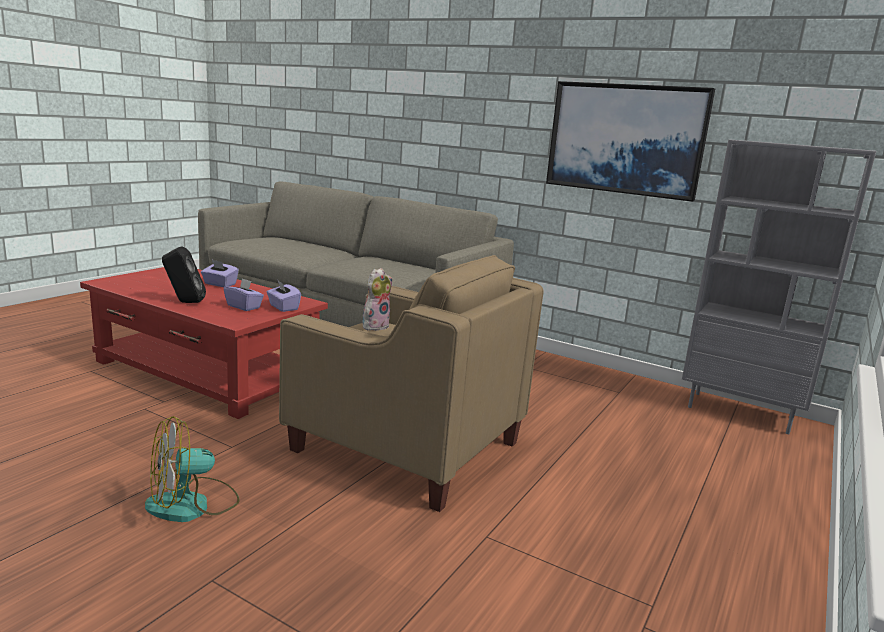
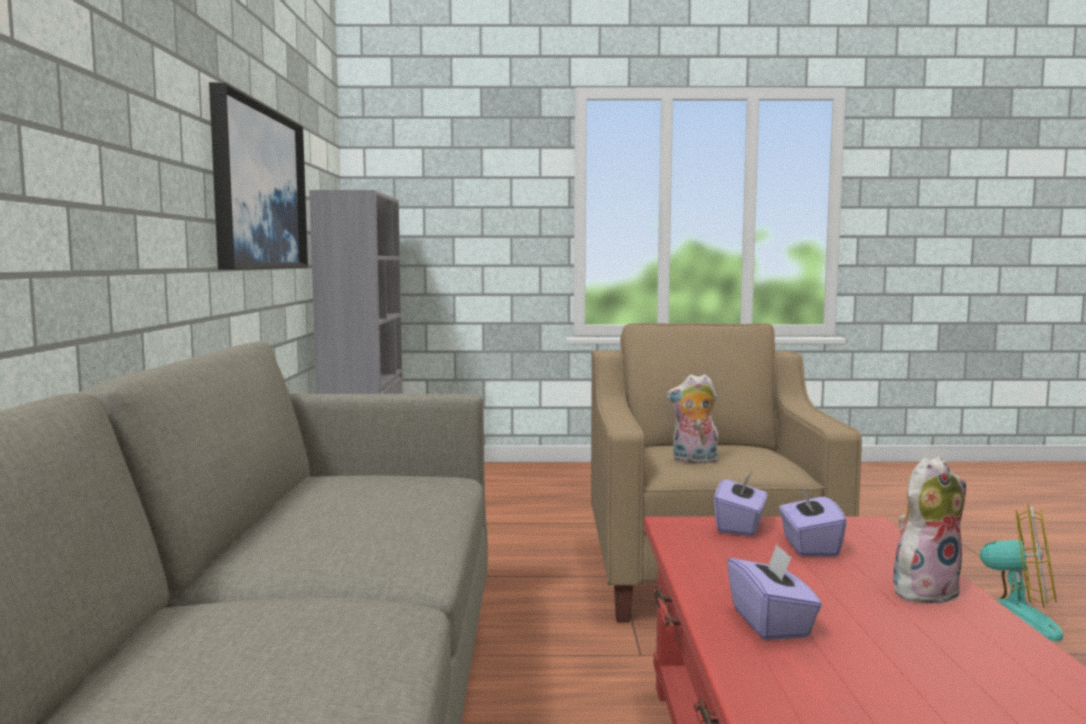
camera: 120 degrees left, 10 degrees down
(184, 302) = (924, 590): black speaker -> plush toy

